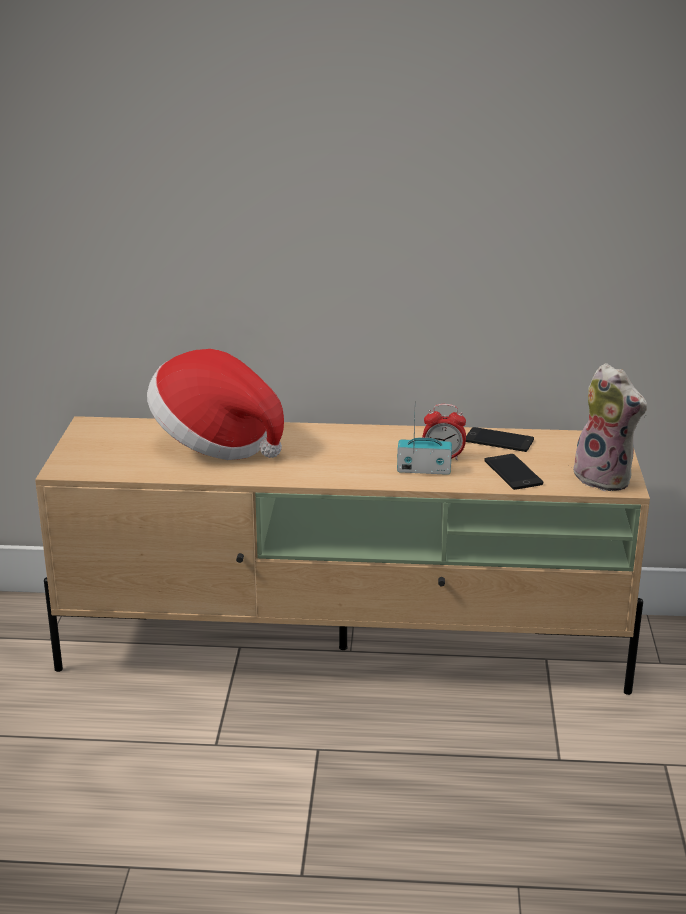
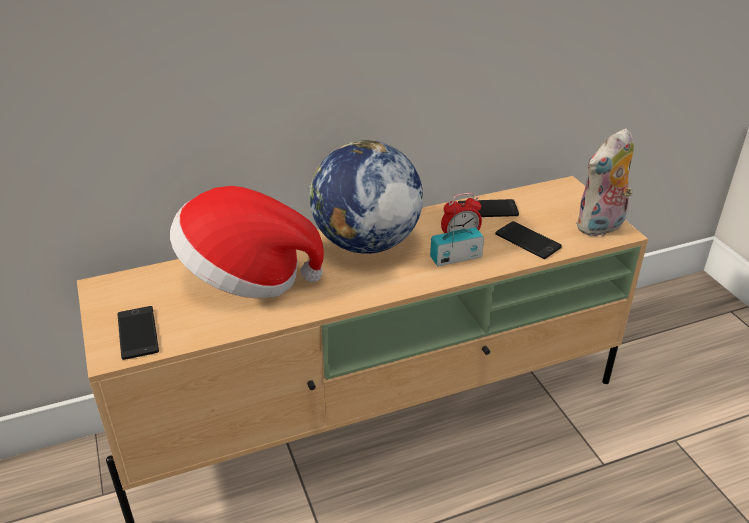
camera: 25 degrees left, 10 degrees up
(94, 460) = (138, 333): none -> phone
(347, 442) = (365, 243): none -> globe
(606, 478) = (600, 227): plush toy -> plush toy turned 120 degrees clockwise

